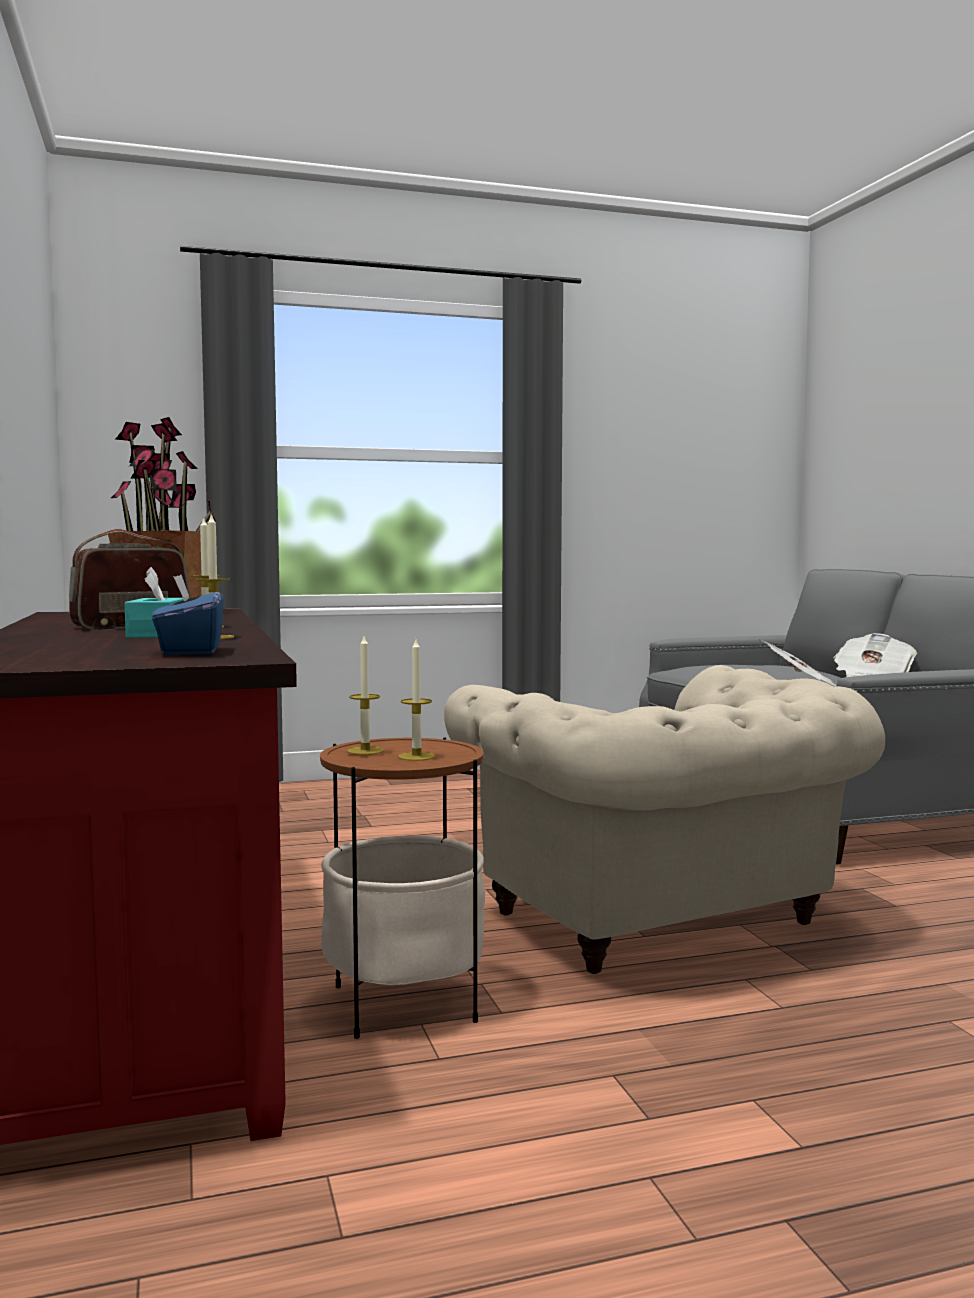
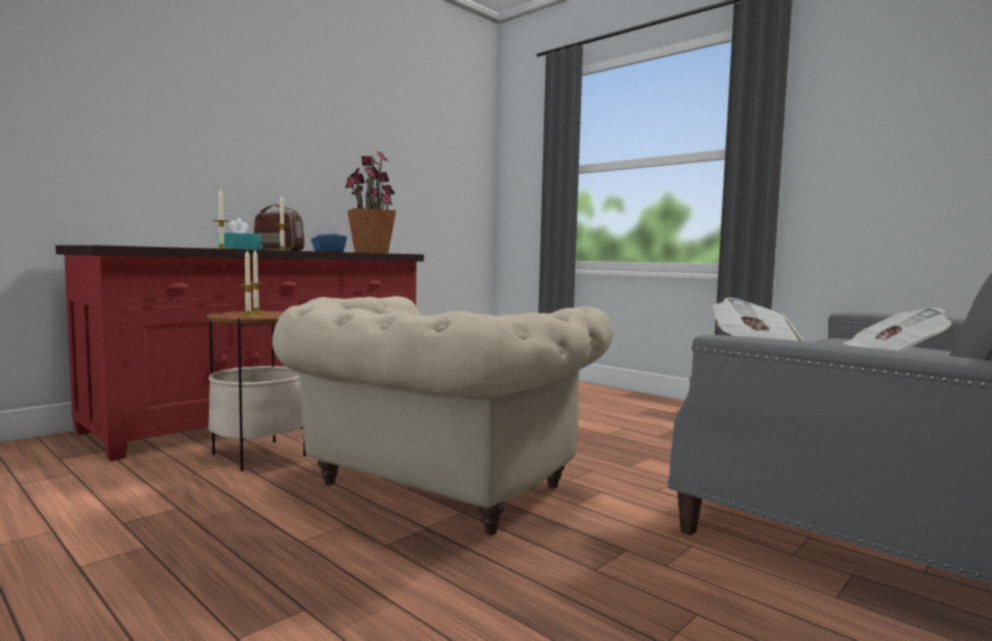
camera: 60 degrees right, 0 degrees up
(189, 651) = (146, 246): blue tissue box -> blue tissue box (328, 252)

